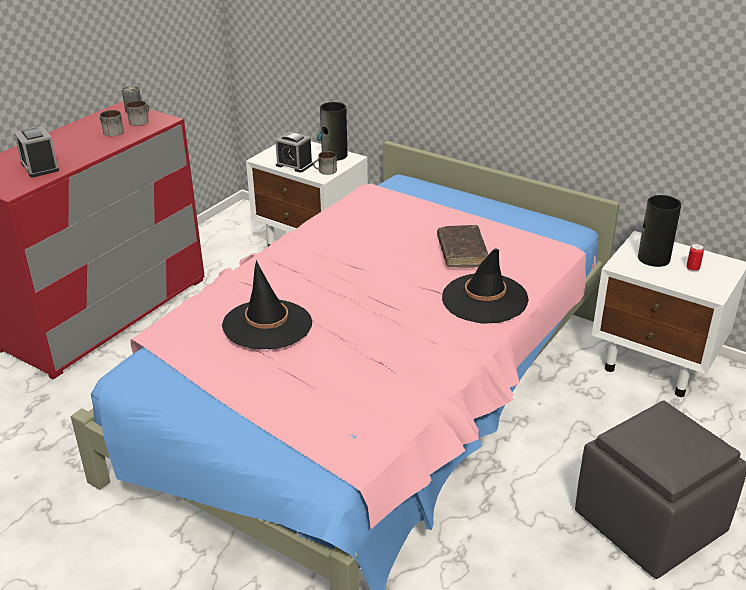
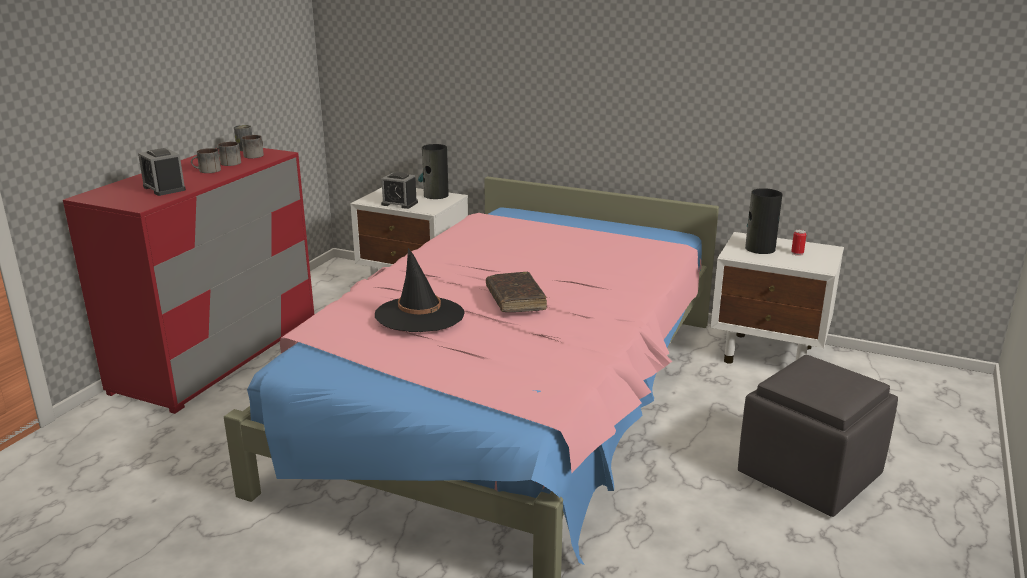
camera: 10 degrees left, 10 degrees down
(325, 171) = (432, 206): mug -> mug (207, 171)
(462, 253) = (586, 254): brown book -> brown book (515, 300)
(484, 299) = (621, 284): black hat -> none

